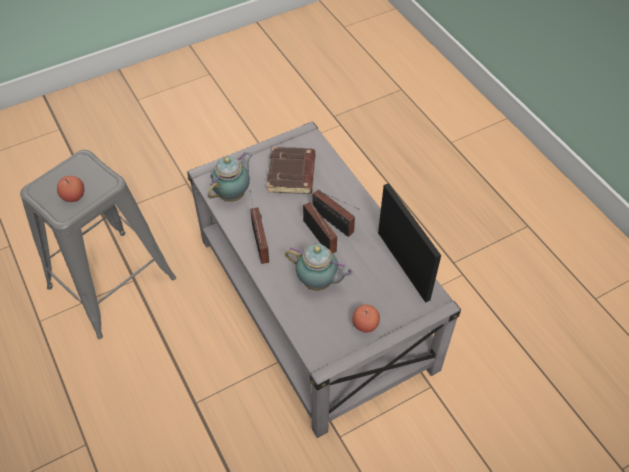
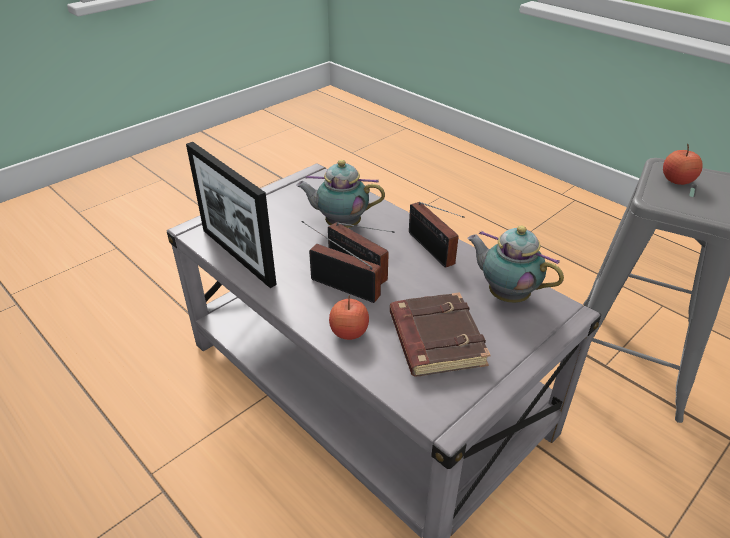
camera: 165 degrees right, 15 degrees down
(233, 194) = (505, 294): teapot -> teapot turned 105 degrees clockwise
(365, 324) = (278, 201): apple -> apple (349, 332)

